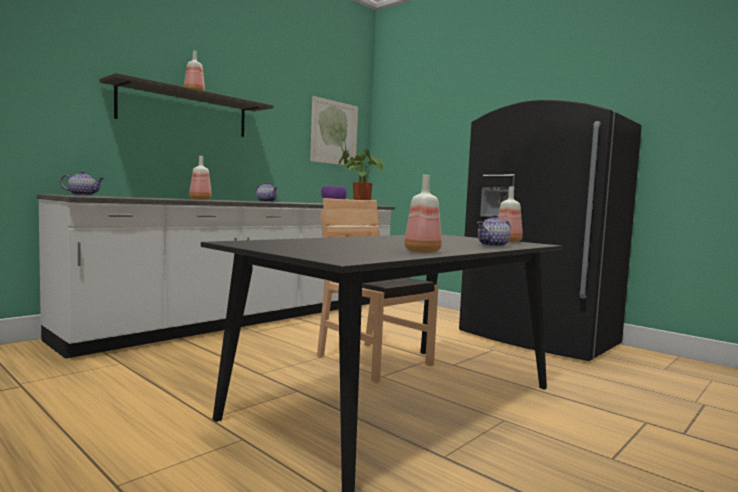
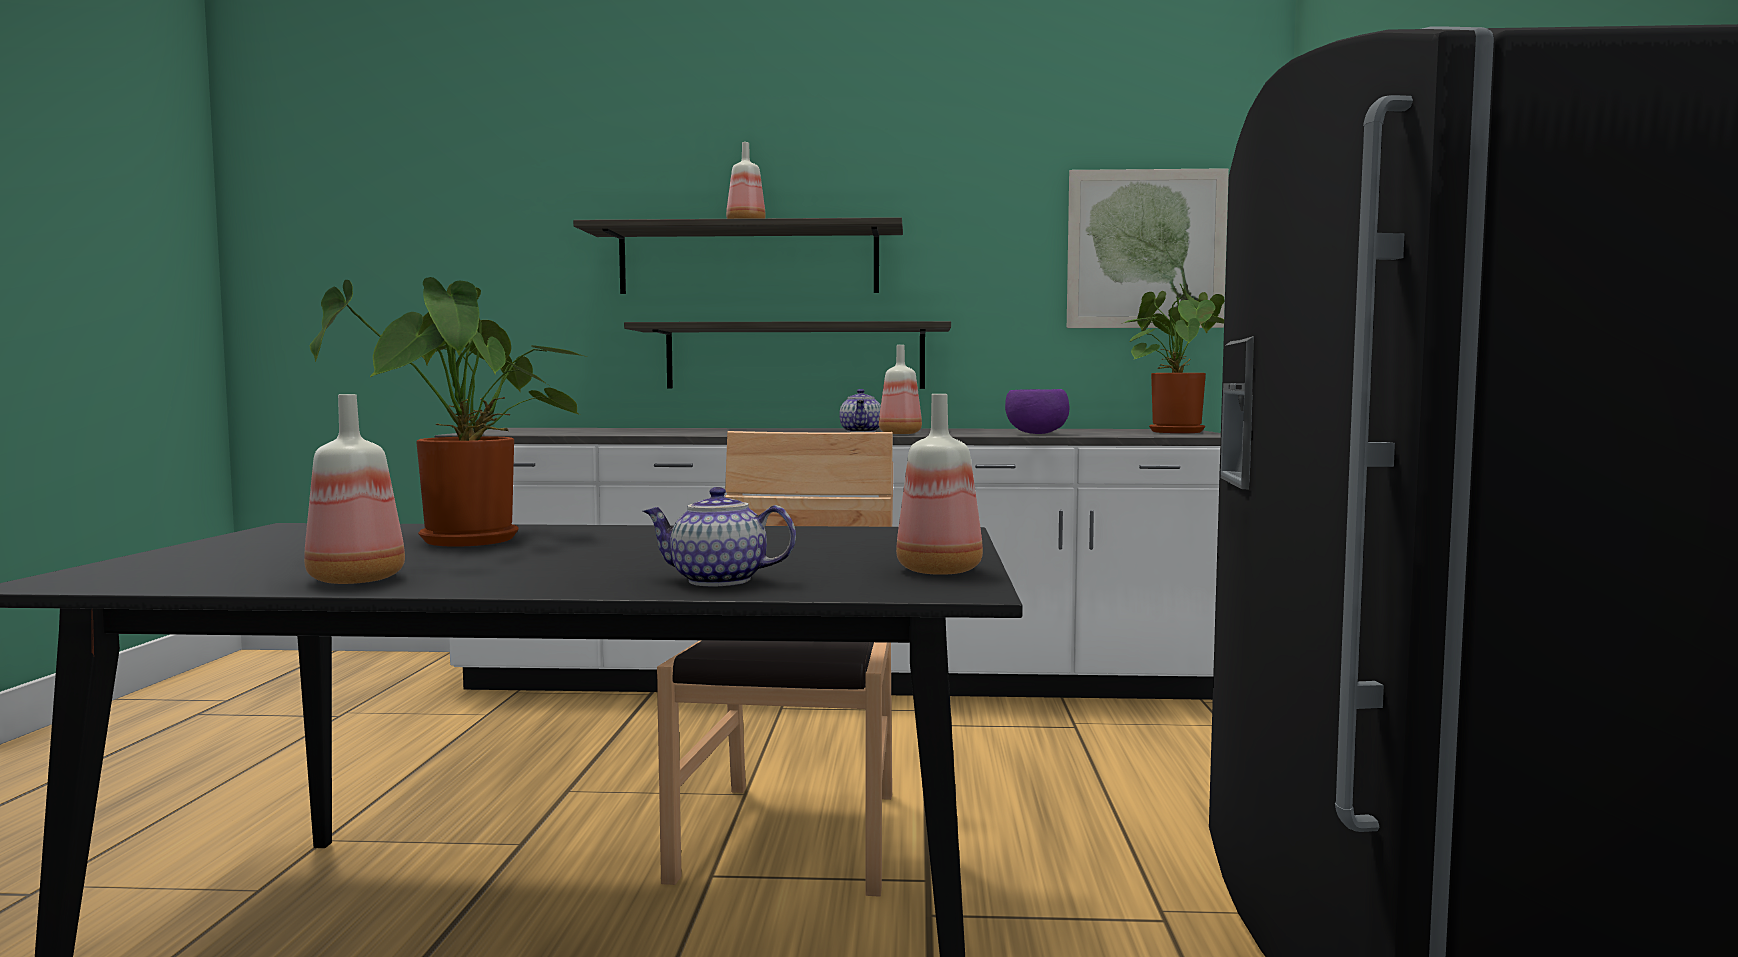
camera: 50 degrees right, 0 degrees up
(83, 195) = (546, 428): teapot -> none
(199, 199) = (710, 431): bottle -> bottle (899, 433)
(206, 163) = (795, 357): none -> shelf
(352, 242) = (468, 542): none -> potted plant

